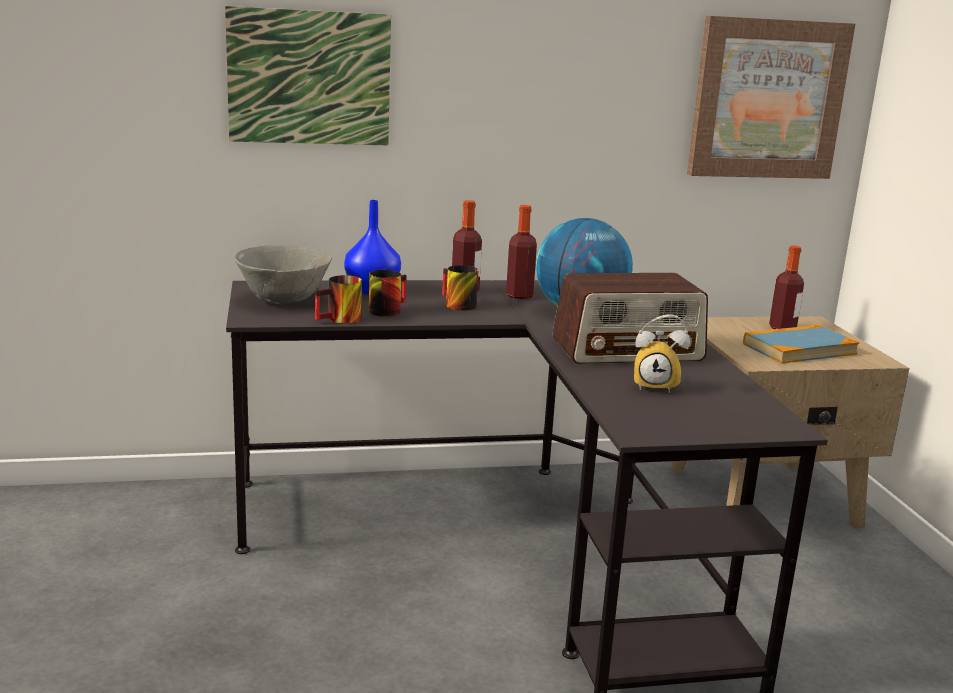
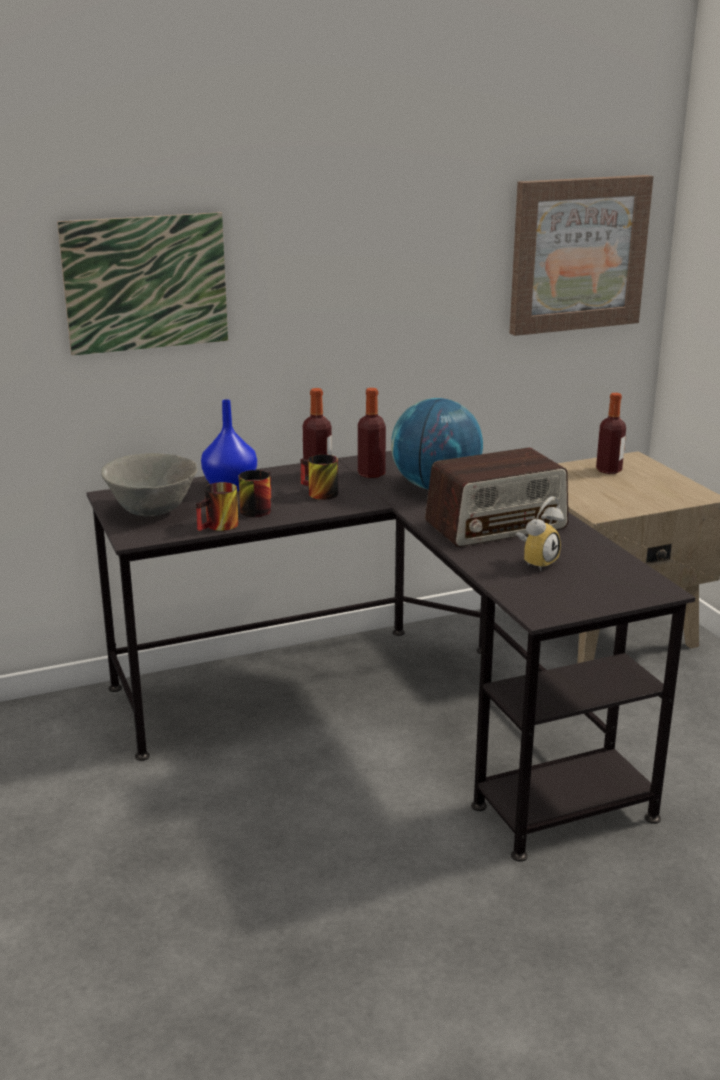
camera: 10 degrees left, 5 degrees up
(656, 386) = (536, 561): alarm clock -> alarm clock turned 45 degrees counterclockwise
(799, 349) = (630, 492): book -> none

